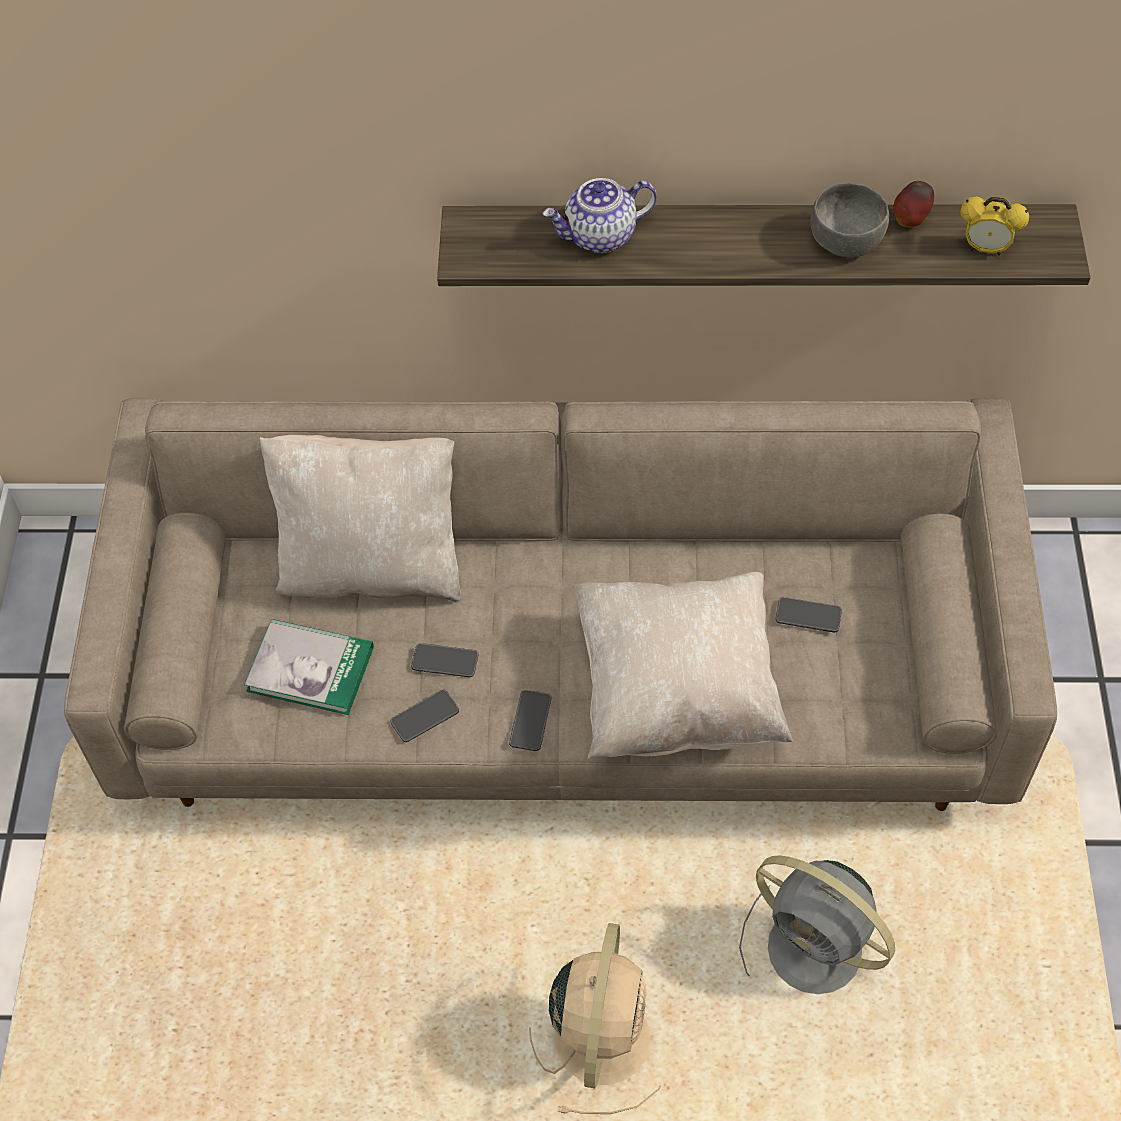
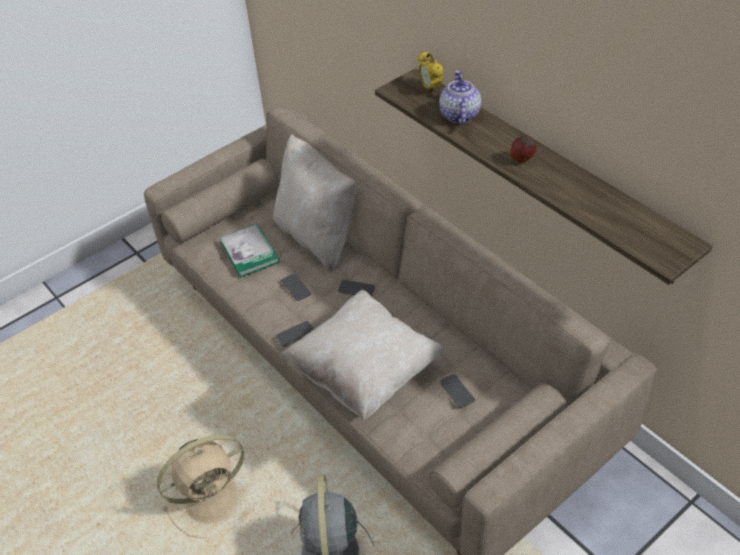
camera: 50 degrees right, 10 degrees down
(424, 716) = (263, 300): phone -> phone (356, 289)
(600, 236) = (459, 115): teapot -> teapot turned 60 degrees clockwise
(846, 241) = (565, 184): grey bowl -> none
(910, 221) = (609, 196): apple -> apple (522, 160)
(985, 249) = (630, 231): alarm clock -> alarm clock (430, 88)

